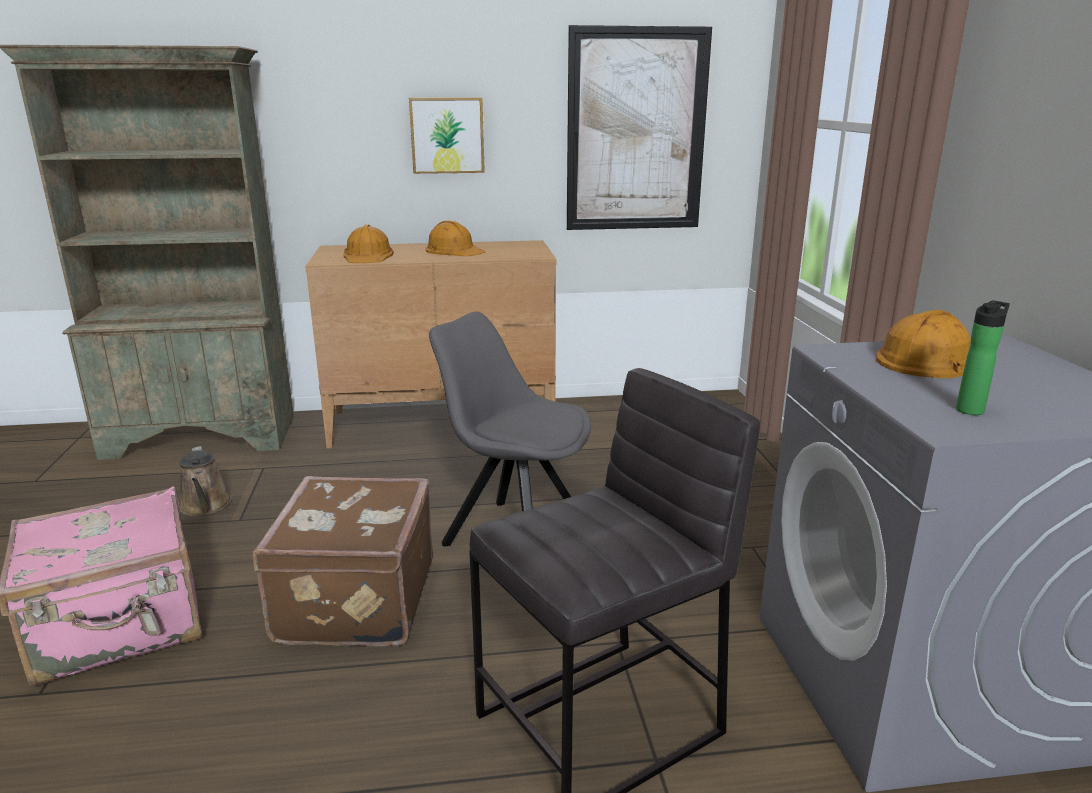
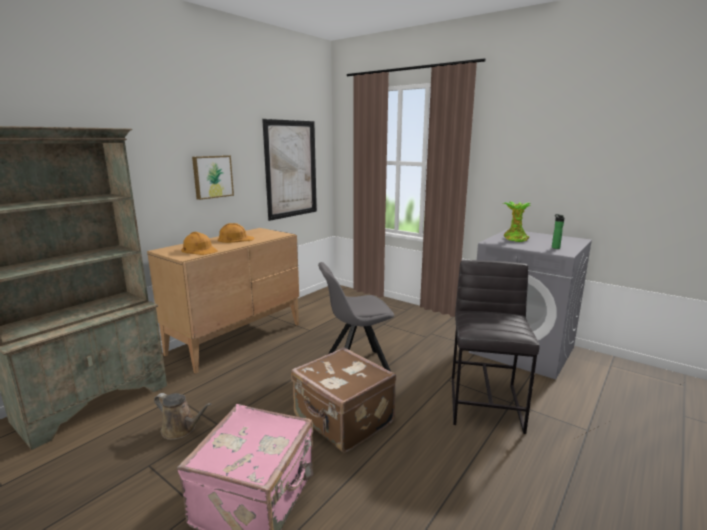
camera: 45 degrees left, 5 degrees down
(929, 361) = (514, 239): orange hard hat -> potted plant

